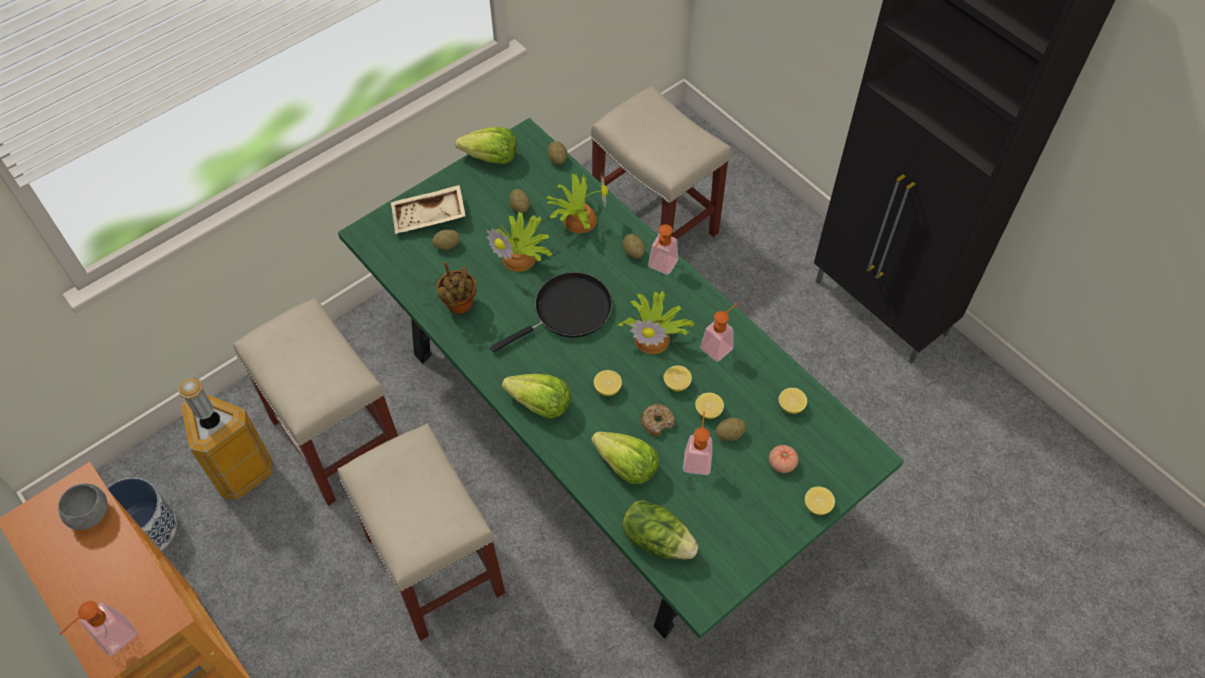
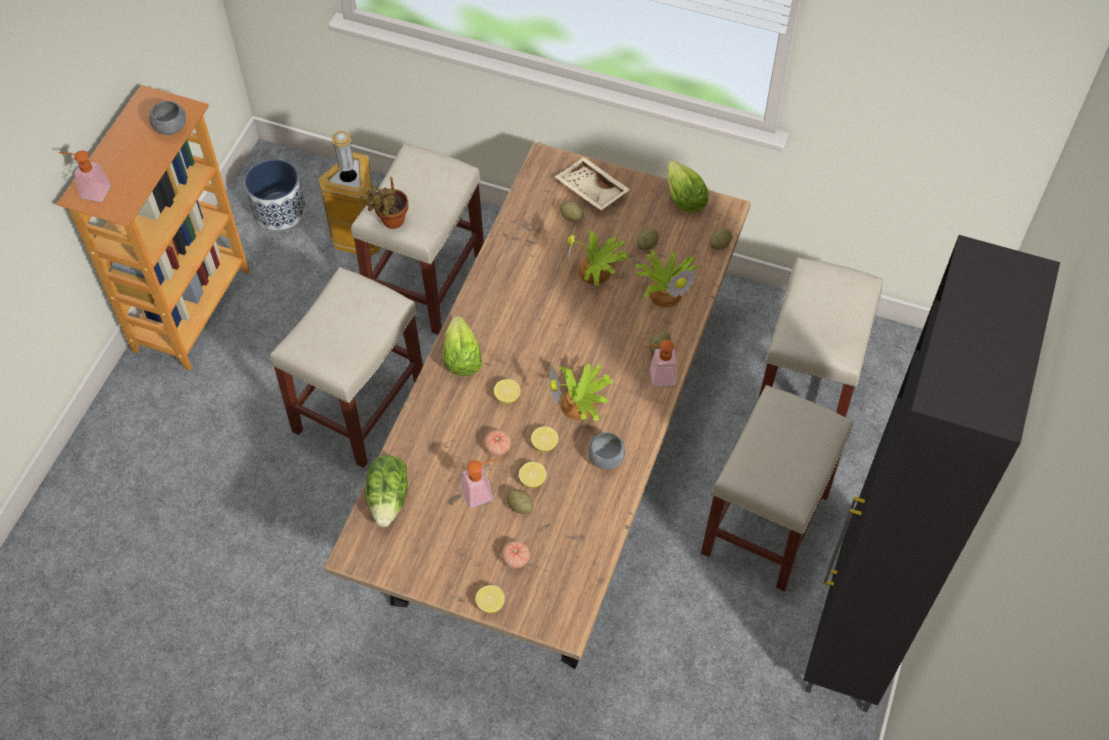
camera: 60 degrees right, 0 degrees up
(459, 307) = (517, 257): potted plant -> potted plant (391, 221)
(568, 312) = (564, 332): black frying pan -> none
(602, 431) = (555, 462): green dining table -> brown dining table
(626, 466) = (442, 445): lettuce -> none
(657, 422) = (497, 447): donut -> tomato
(720, 345) = (606, 458): soap dispenser -> grey bowl
(755, 313) = (765, 526): none -> beige stool
(791, 406) = (578, 541): lemon -> none

